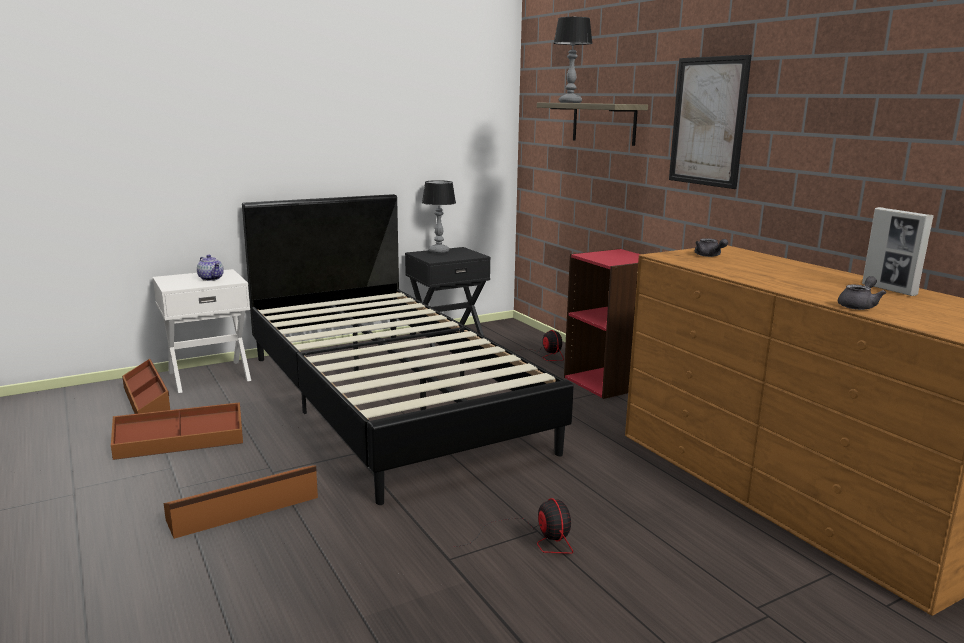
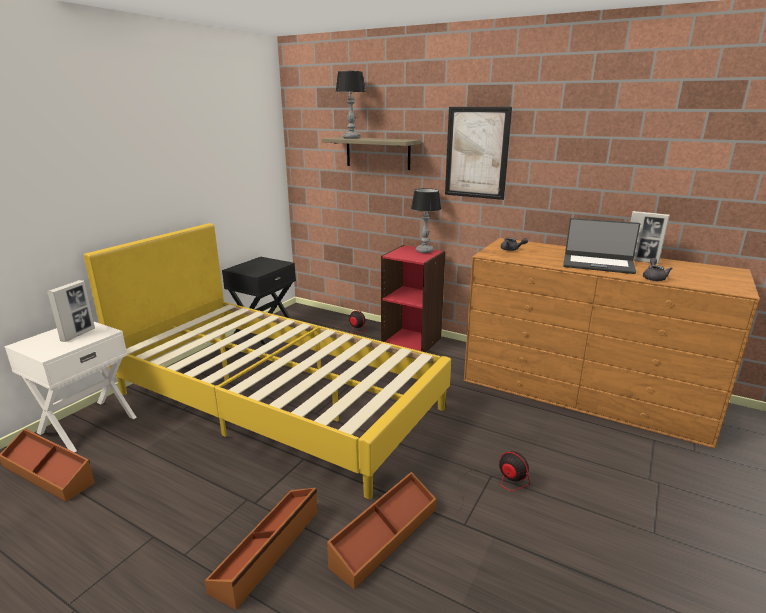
camera: 30 degrees left, 5 degrees up
(180, 443) = (134, 506): brown storage box -> brown storage box (384, 536)
(211, 279) = (78, 334): teapot -> picture frame
(388, 399) = (277, 400): black bed -> yellow bed
(438, 251) = (248, 264): table lamp -> table lamp (424, 251)
(804, 283) = (598, 264): none -> laptop

